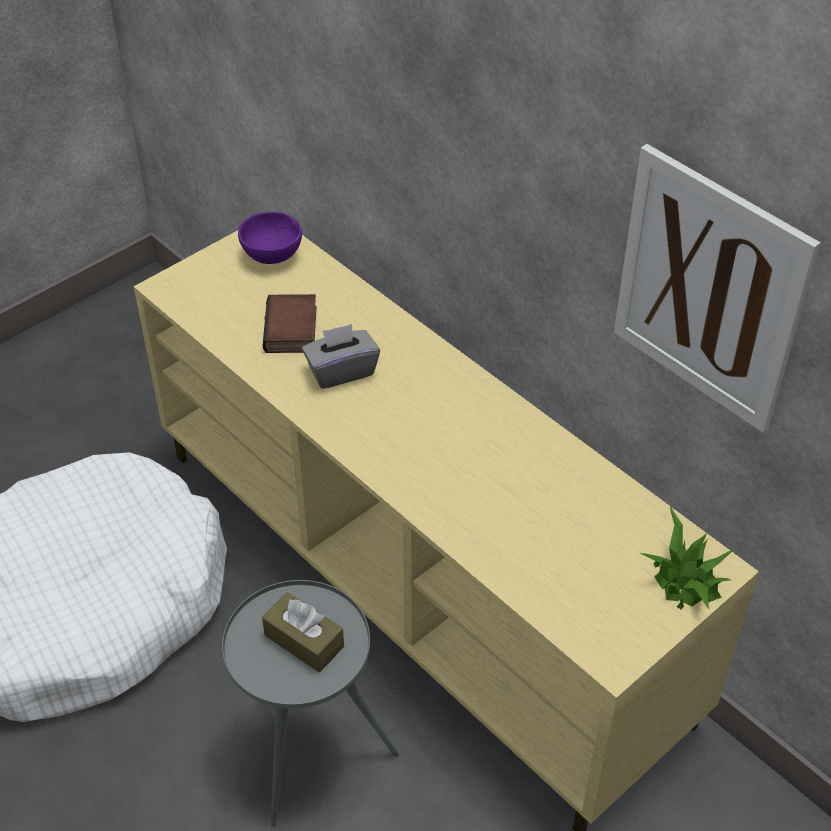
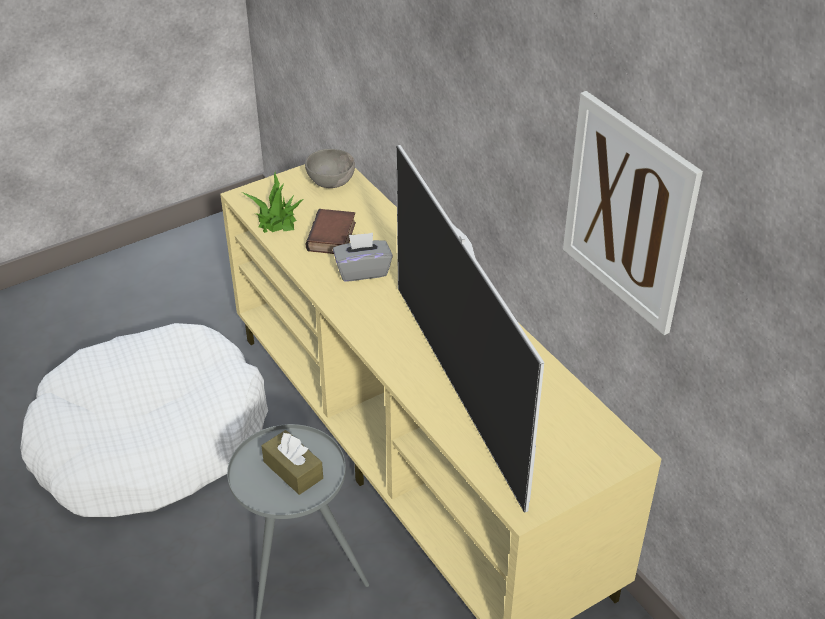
camera: 10 degrees right, 5 degrees down
(273, 256) = (331, 183): purple bowl -> grey bowl
(498, 515) = (458, 389): none -> television
(685, 579) = (599, 456): potted plant -> potted plant (277, 219)

